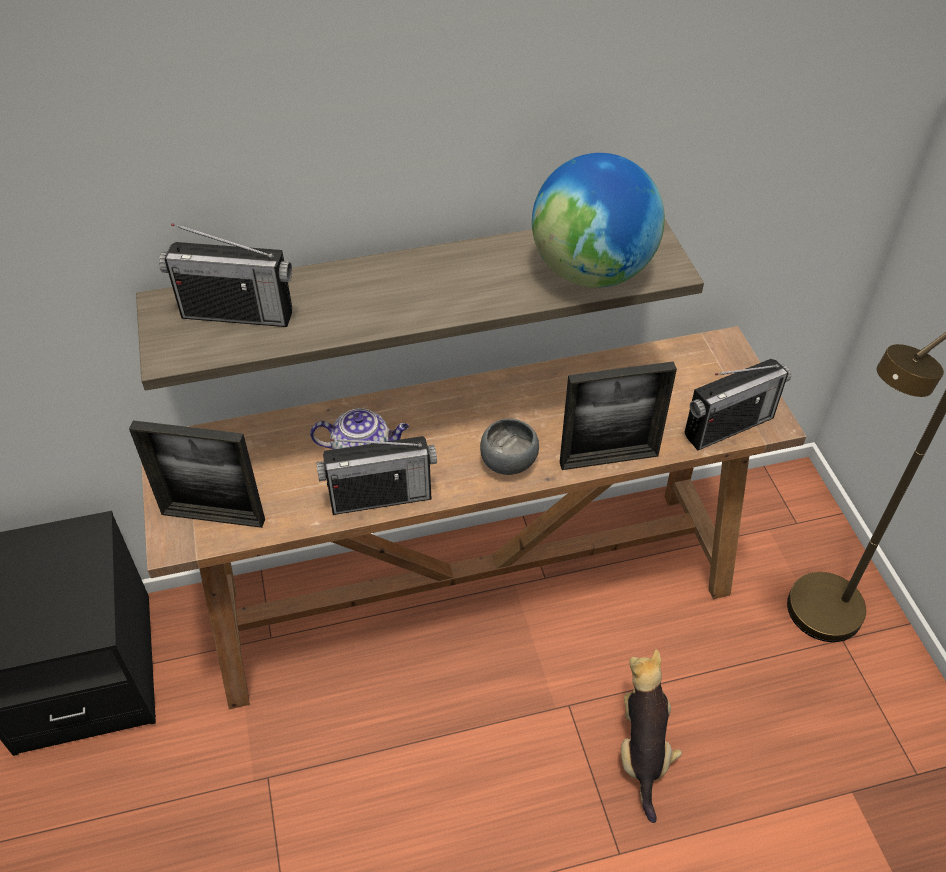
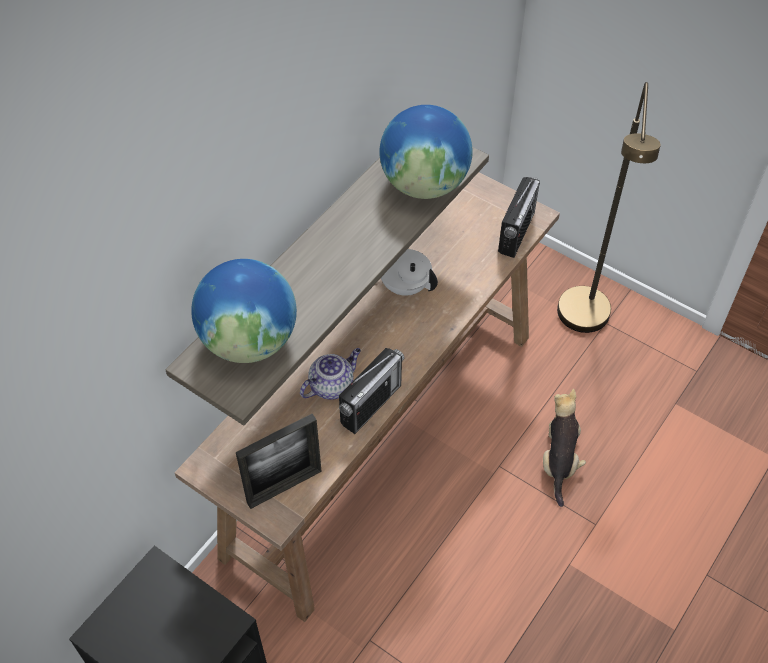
camera: 40 degrees left, 5 degrees up
(237, 313) = (249, 340): radio -> globe
(510, 461) = (421, 332): grey bowl -> none
(542, 405) = (404, 285): none -> white teapot
(609, 459) = (473, 294): picture frame -> none
(643, 750) = (559, 460): plush toy -> plush toy turned 45 degrees clockwise

